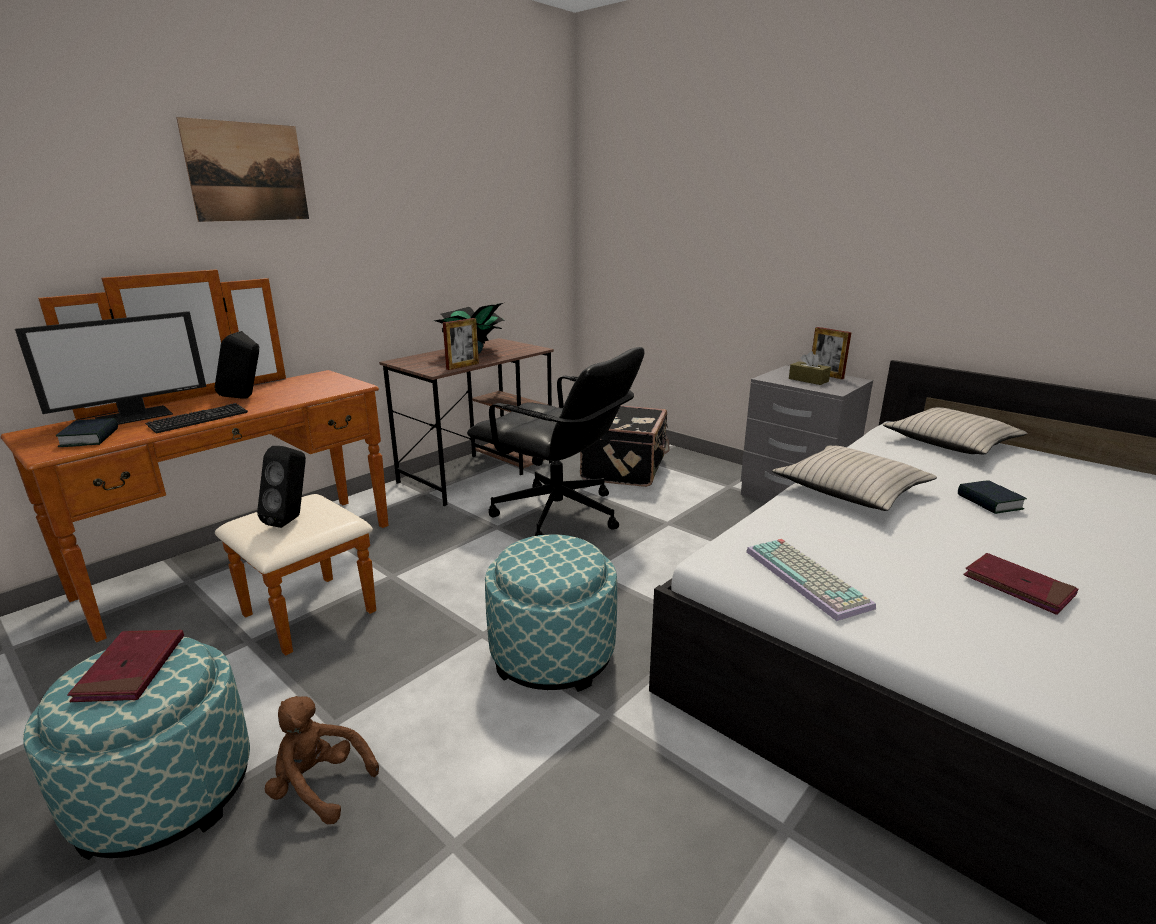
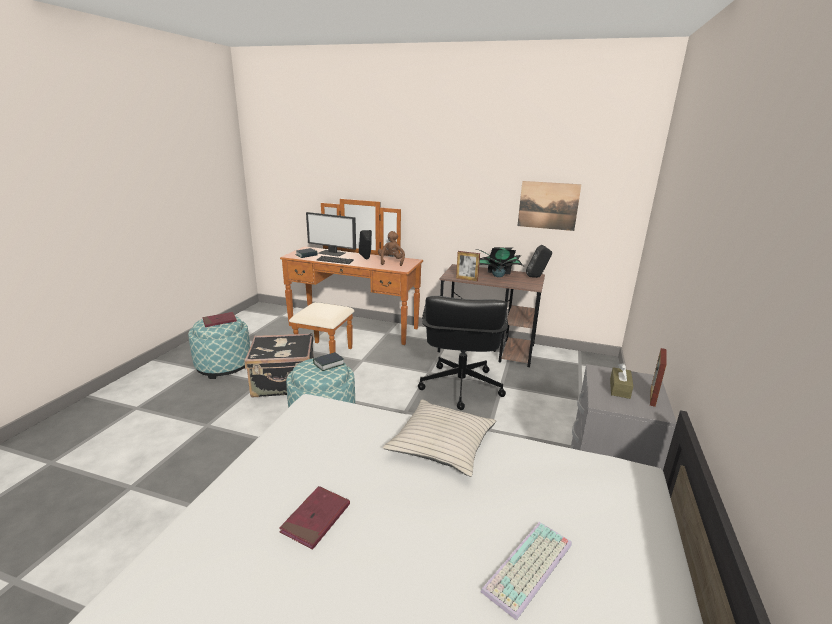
camera: 65 degrees right, 0 degrees up
(247, 172) = (404, 159): picture -> picture (548, 205)
(291, 519) = (320, 310): black speaker -> black speaker (537, 277)
(319, 786) = (230, 390): brown plush toy -> brown plush toy (391, 262)
(625, 469) = (553, 396): black suitcase -> black suitcase (284, 384)
(809, 578) = (298, 431): keyboard -> keyboard (529, 569)
(950, 442) = (625, 507): beige pillow -> none
(989, 502) = (466, 518): book -> book (328, 364)

